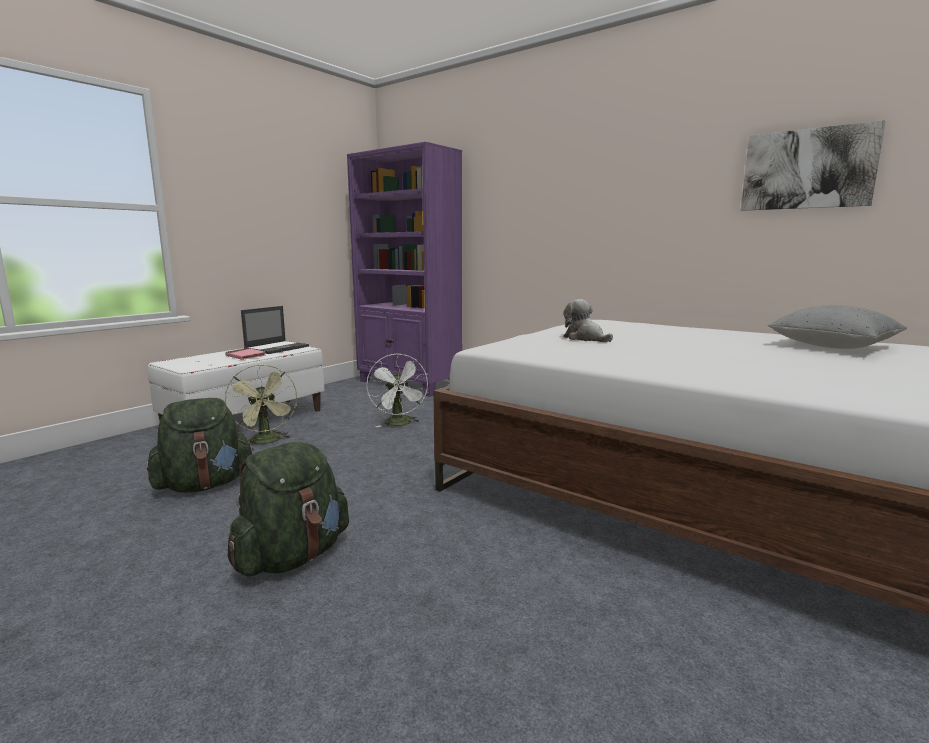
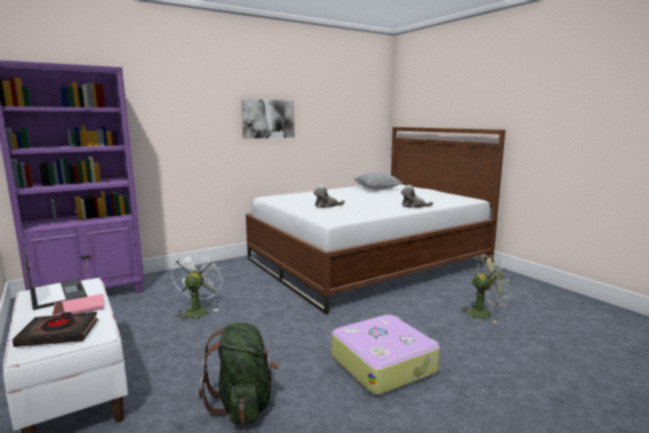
camera: 70 degrees left, 0 degrees up
(197, 361) = (59, 333): none -> black book
(267, 442) = (164, 372): green fan -> green fan (483, 313)
(293, 557) = (383, 363): green backpack -> suitcase
(400, 424) = (197, 310): white fan -> white fan turned 90 degrees counterclockwise
(707, 374) = (414, 206): none -> plush toy
(807, 169) = (333, 112): picture -> picture (268, 119)

